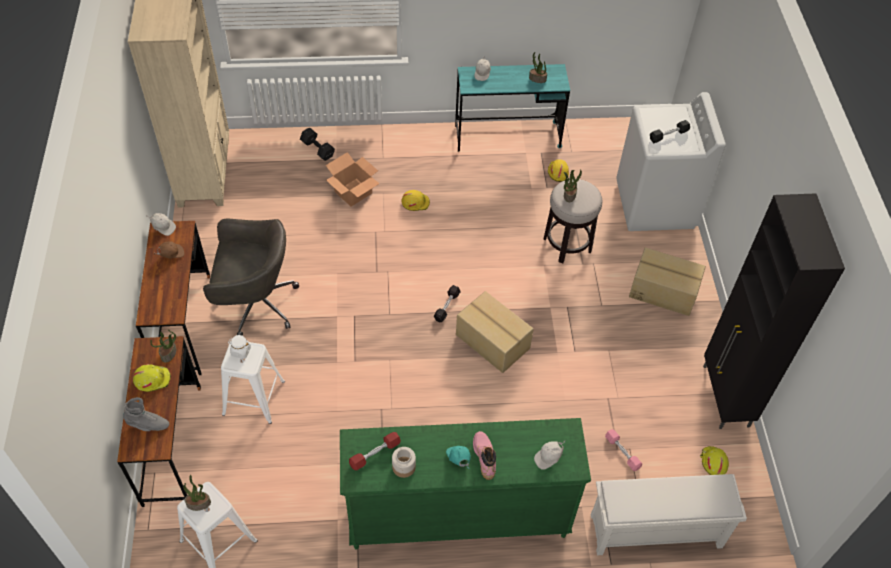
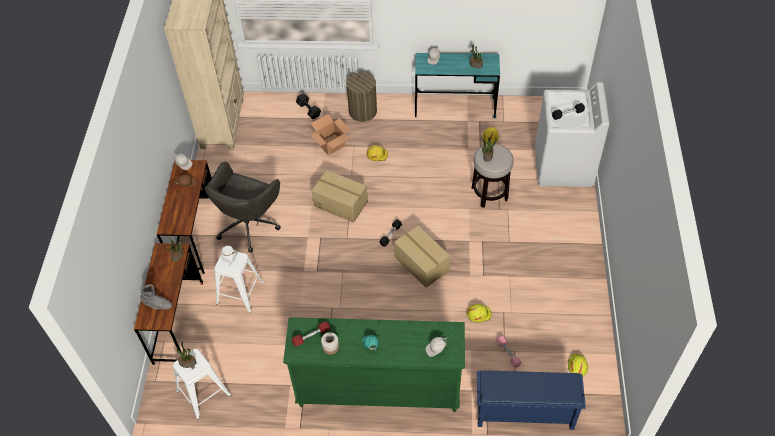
camera: 10 degrees right, 0 degrees up
(152, 379) = (164, 273): yellow hard hat -> yellow hard hat (479, 314)
(255, 304) = (249, 224): grey office chair -> grey office chair turned 105 degrees clockwise
(389, 148) = (362, 111): none -> laundry basket
(484, 456) = (389, 344): pink boot -> none
(654, 532) = (523, 413): white shoe rack -> blue shoe rack
(663, 291) = (559, 233): cardboard box -> cardboard box (341, 203)
(725, 397) = (595, 318): black cabinet -> none

